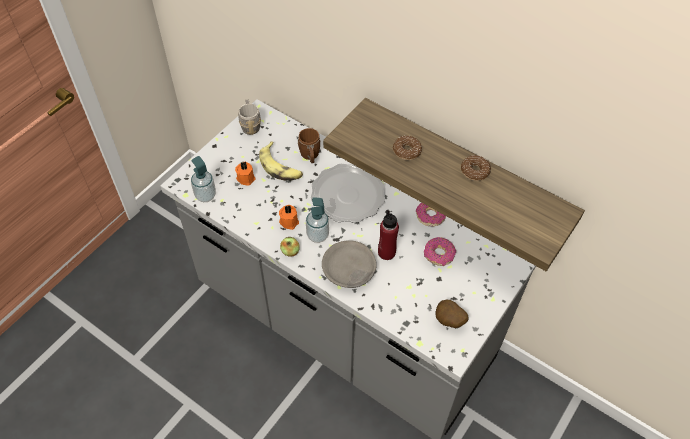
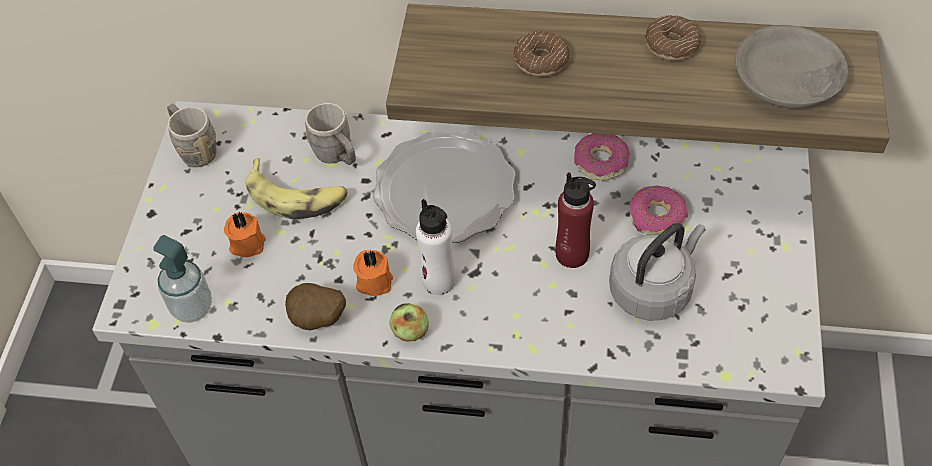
camera: 25 degrees left, 0 degrees up
(310, 156) = (337, 156): brown mug -> grey mug
(317, 235) = (439, 281): soap dispenser -> white bottle
(349, 270) = (531, 314): grey bowl -> grey bowl (787, 82)
(413, 287) = (653, 289): none -> grey kettle
(449, 321) = (745, 316): potato -> potato (318, 320)

